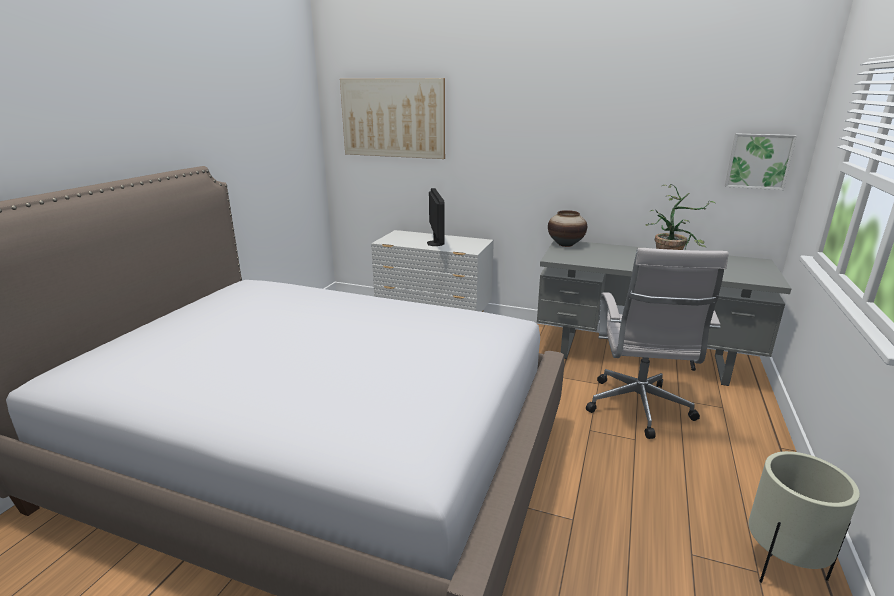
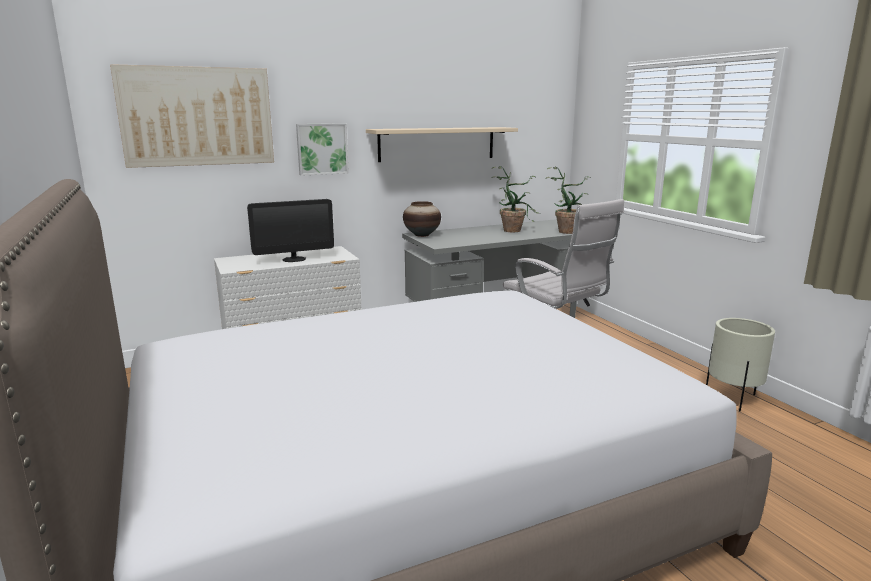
camera: 45 degrees left, 5 degrees down
(435, 243) = (294, 259): monitor -> monitor turned 120 degrees clockwise
(605, 153) = (437, 144): none -> beige shelf
(735, 276) = (568, 231): none -> potted plant
(758, 161) = (544, 142): picture -> picture (322, 149)

